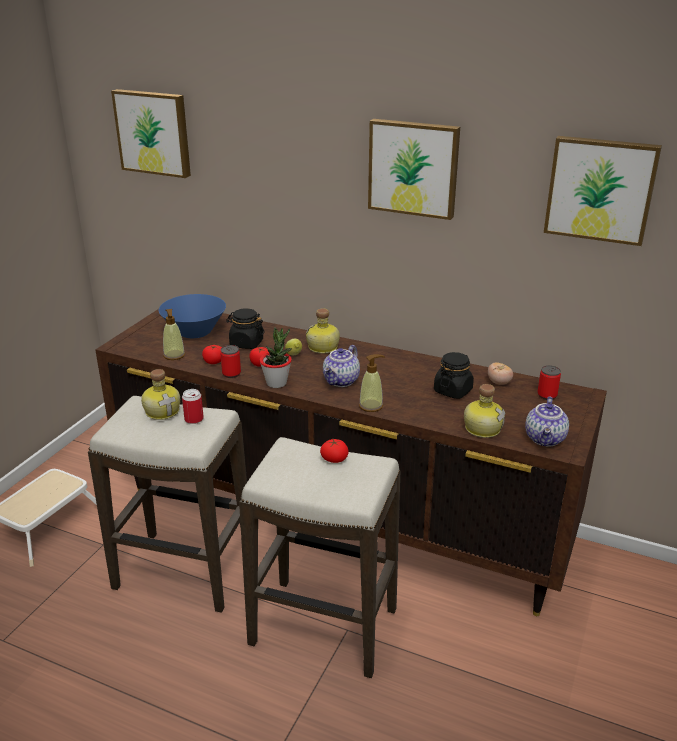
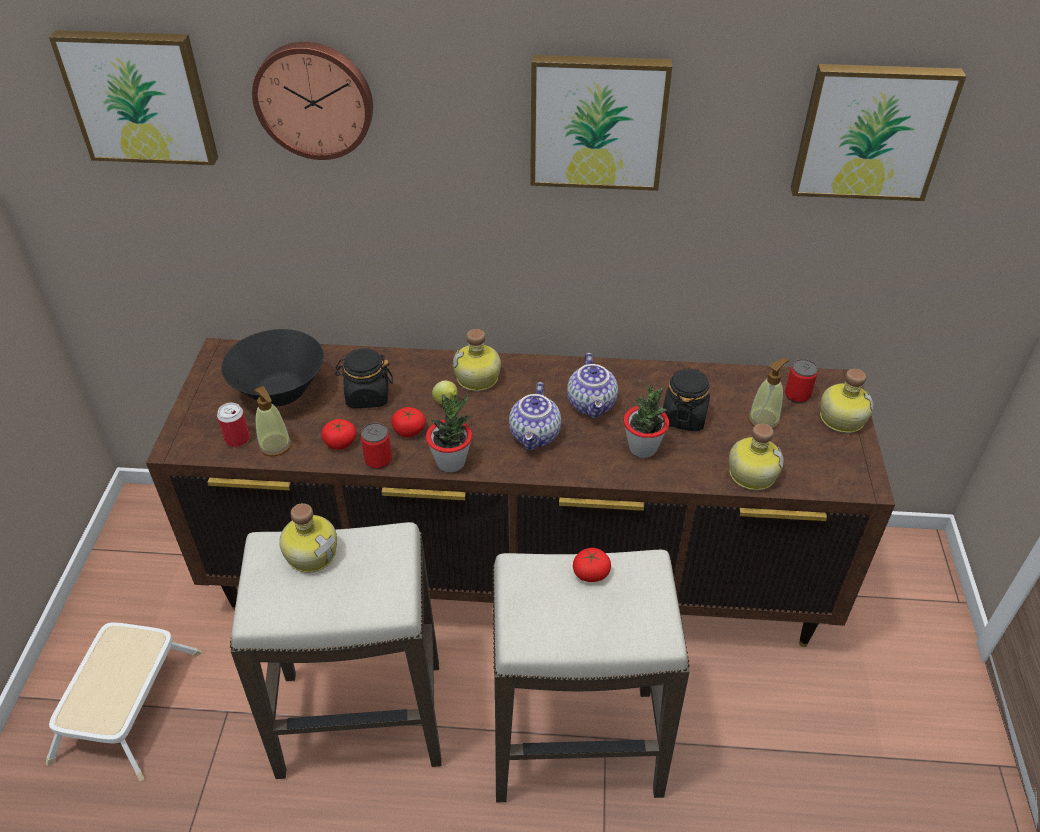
camera: 20 degrees left, 15 degrees up
(194, 332) = (280, 391): blue bowl -> black bowl
(194, 419) = (365, 556): can -> can (237, 439)
(246, 141) = (314, 99): none -> wall clock
(371, 406) = (597, 471): soap dispenser -> soap dispenser (764, 419)
(411, 401) = (642, 448): none -> potted plant
(499, 382) = (731, 387): tomato -> none
(546, 439) = (832, 471): teapot -> teapot (592, 405)
(573, 413) = (840, 418): none -> bottle

